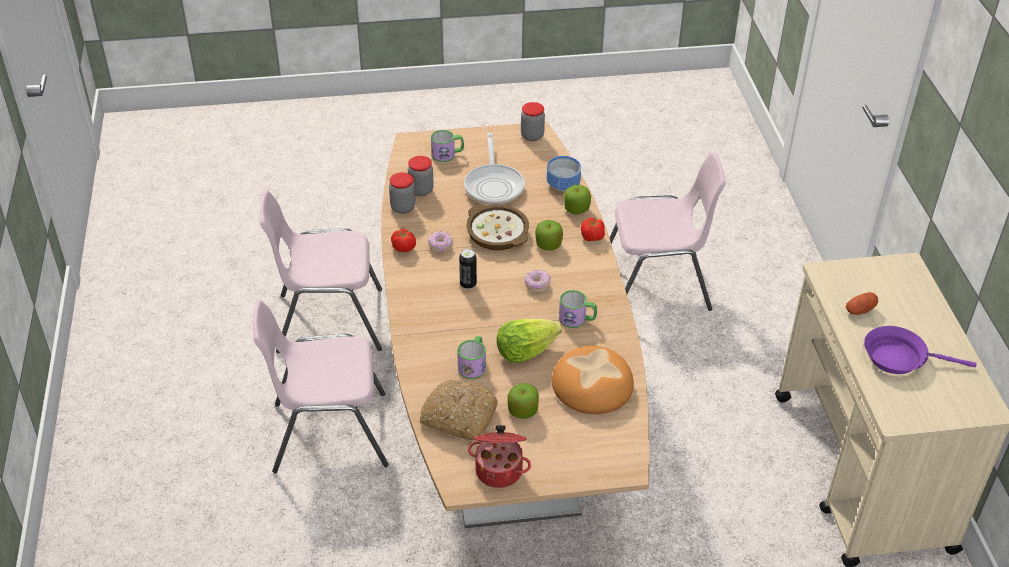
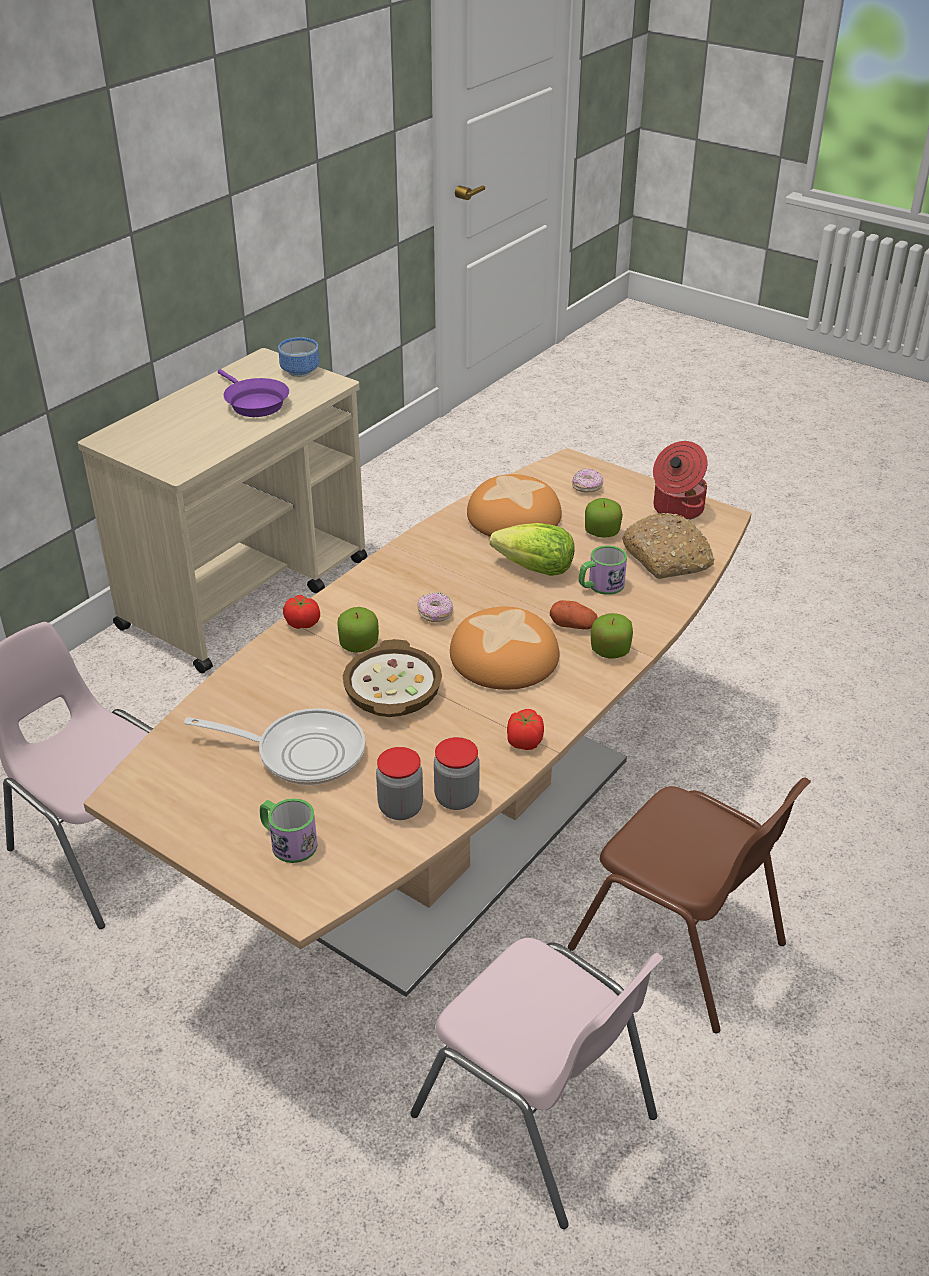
camera: 135 degrees left, 5 degrees down
(328, 433) = (680, 947): pink chair -> brown chair
(440, 246) = (478, 717): donut -> donut (587, 487)
(468, 284) = (505, 657): can -> bread
(494, 185) = (302, 752): frying pan -> frying pan turned 60 degrees clockwise
(532, 136) = (141, 791): jar -> none
(562, 186) = (229, 698): bowl -> bowl (302, 371)
(576, 209) = (264, 662): apple -> apple (610, 650)
(577, 319) = (446, 565): mug -> none
(860, 310) = (212, 437): potato -> potato (573, 625)

